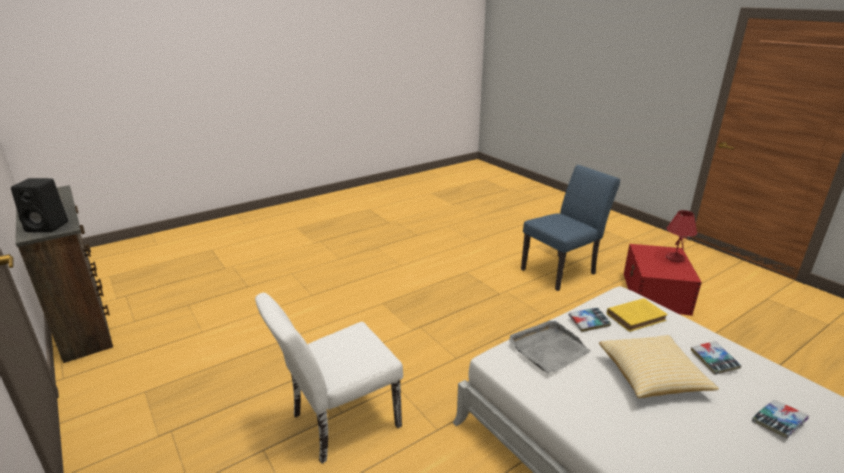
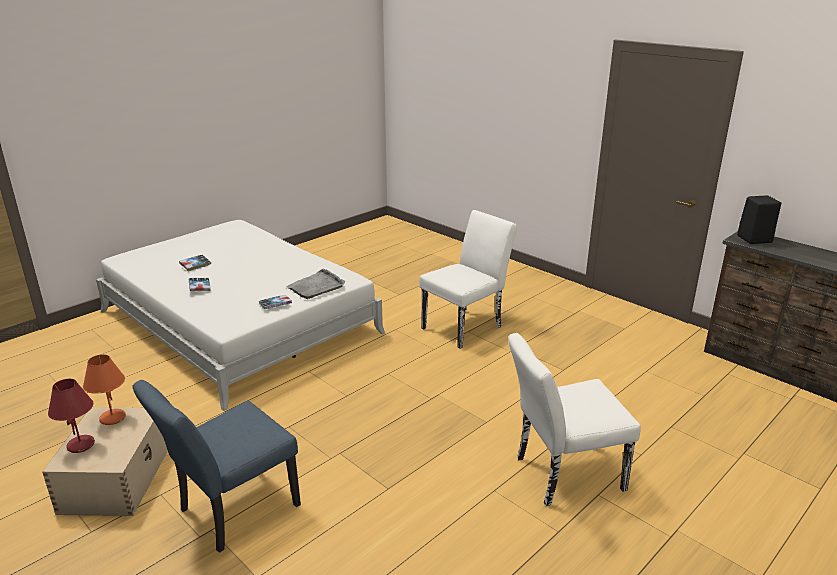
camera: 170 degrees right, 0 degrees up
(353, 268) = (561, 474): none -> white chair
(637, 317) = (230, 312): yellow book -> none
(651, 377) = (252, 277): pillow -> none
(655, 293) = (117, 478): red storage box -> beige storage box
(672, 272) = (112, 418): none -> orange table lamp

